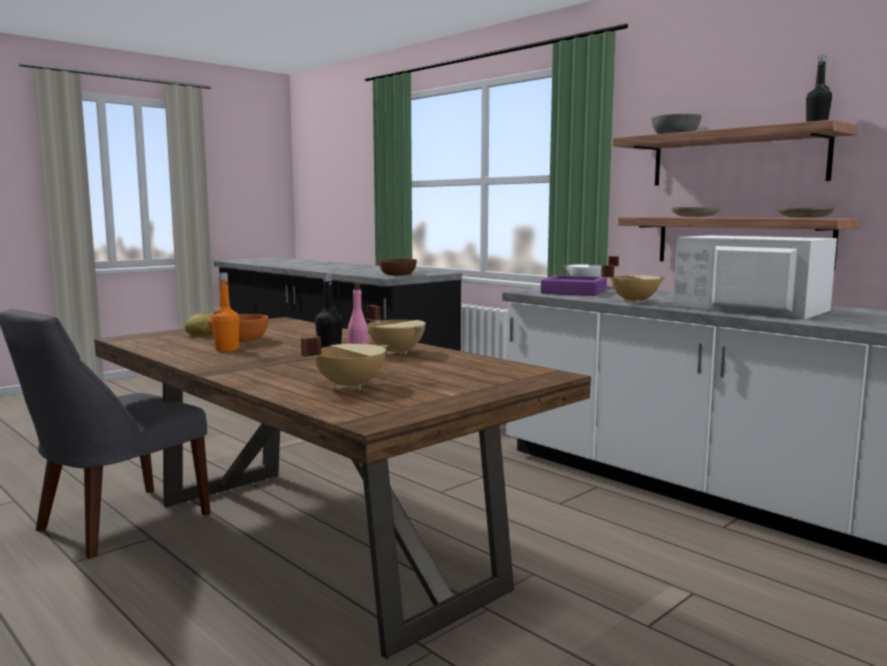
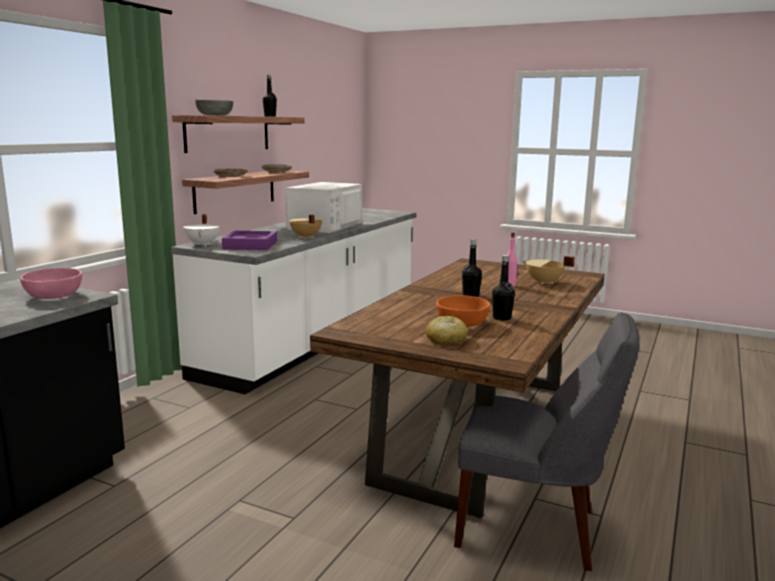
camera: 110 degrees left, 5 degrees up
(227, 350) = (501, 318): orange bottle -> black bottle
(397, 275) = (54, 295): brown bowl -> pink bowl
(397, 352) = (449, 284): beige cooking pot -> none

